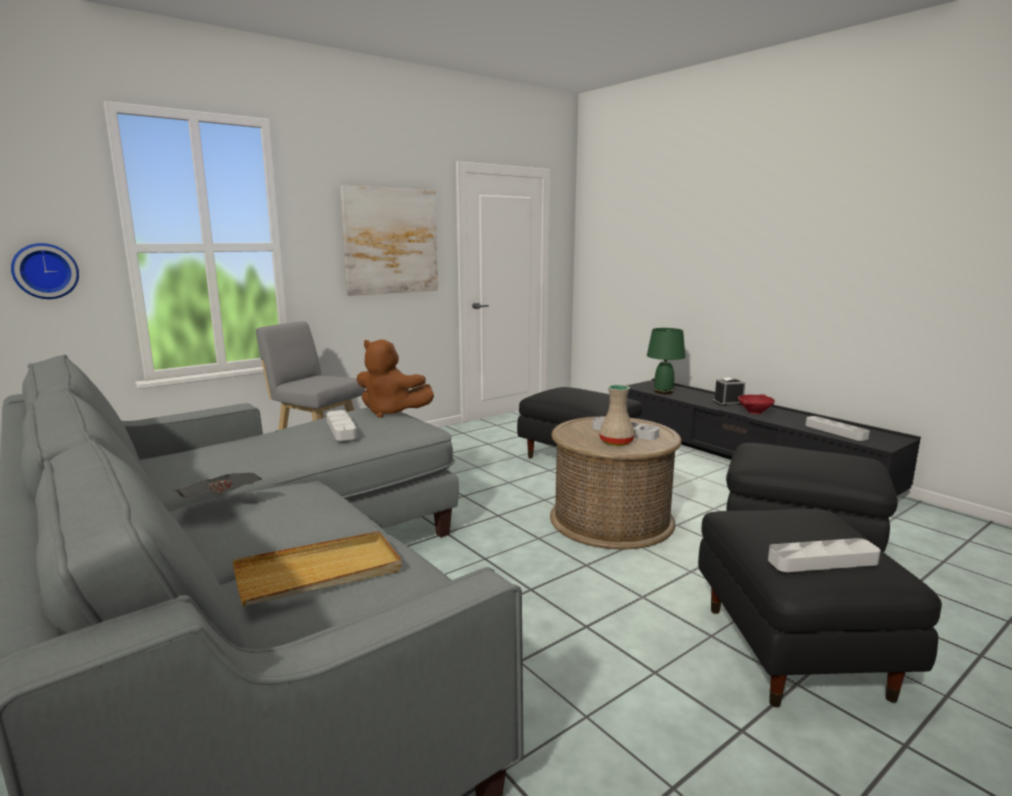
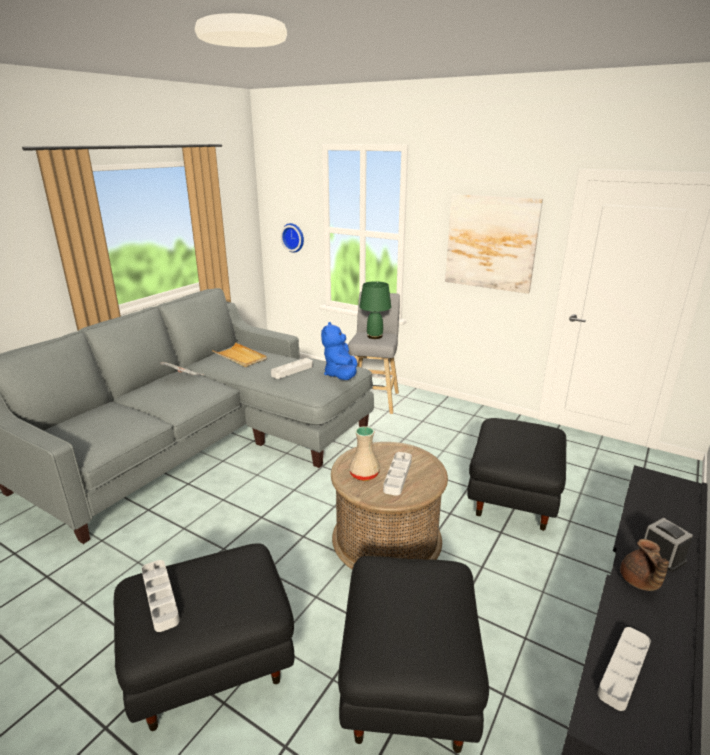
camera: 70 degrees right, 10 degrees up
(319, 573) = (113, 417): beige tray -> beige tray (240, 357)
(391, 412) = (341, 375): brown plush toy -> blue plush toy
(663, 392) = (647, 497): green table lamp -> green table lamp (374, 336)
(754, 412) = (640, 582): red bowl -> brown teapot

